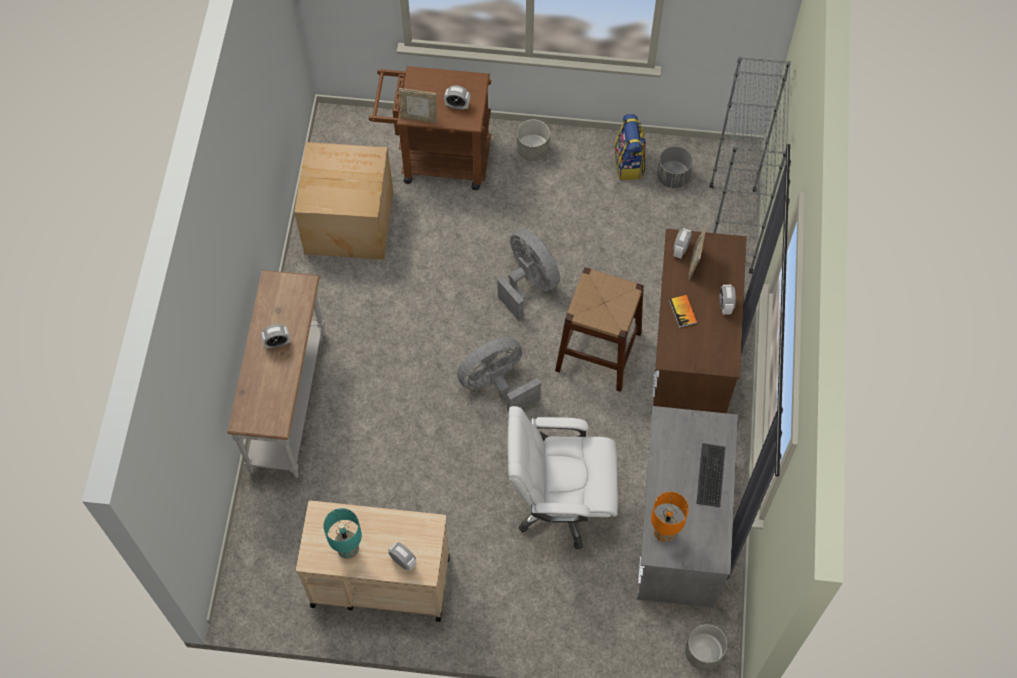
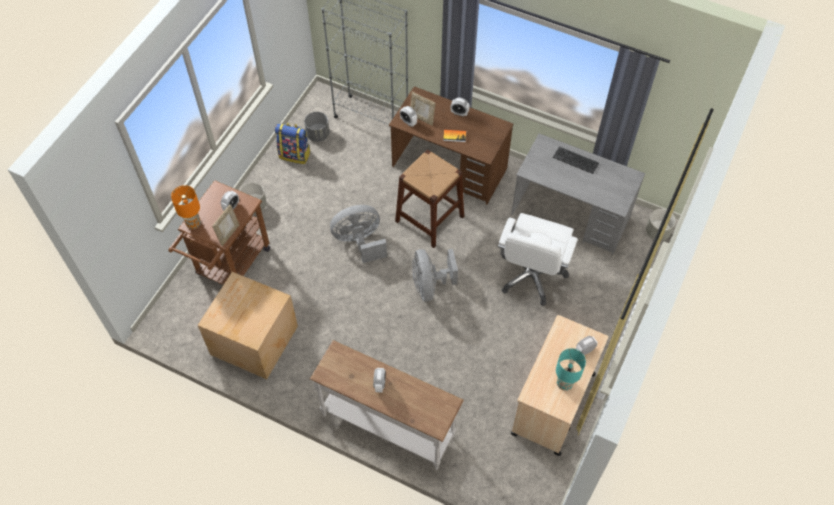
camera: 70 degrees left, 5 degrees down
(663, 532) = (607, 197): orange table lamp -> orange table lamp (193, 224)

